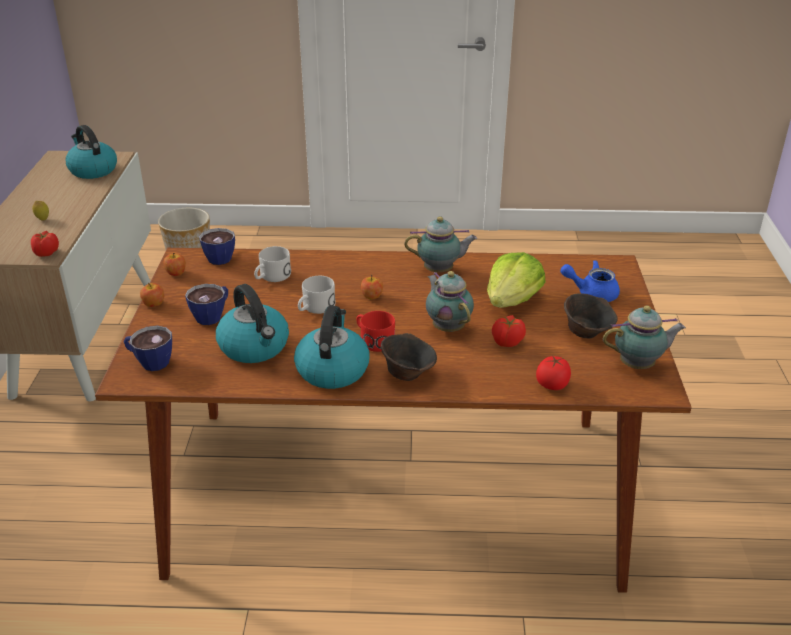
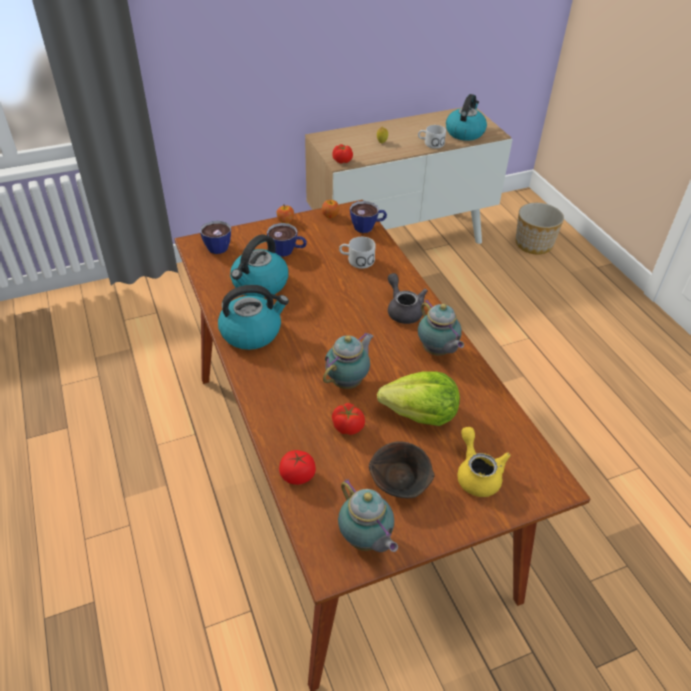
camera: 65 degrees right, 10 degrees up
(315, 308) = (328, 297): white mug -> white mug (430, 143)
(371, 272) = (403, 310): none -> grey teapot
(372, 296) = (366, 322): apple -> none
(373, 340) = (303, 342): red mug -> none
(407, 373) = (268, 375): brown bowl -> none
(591, 293) = (477, 474): blue teapot -> yellow teapot

